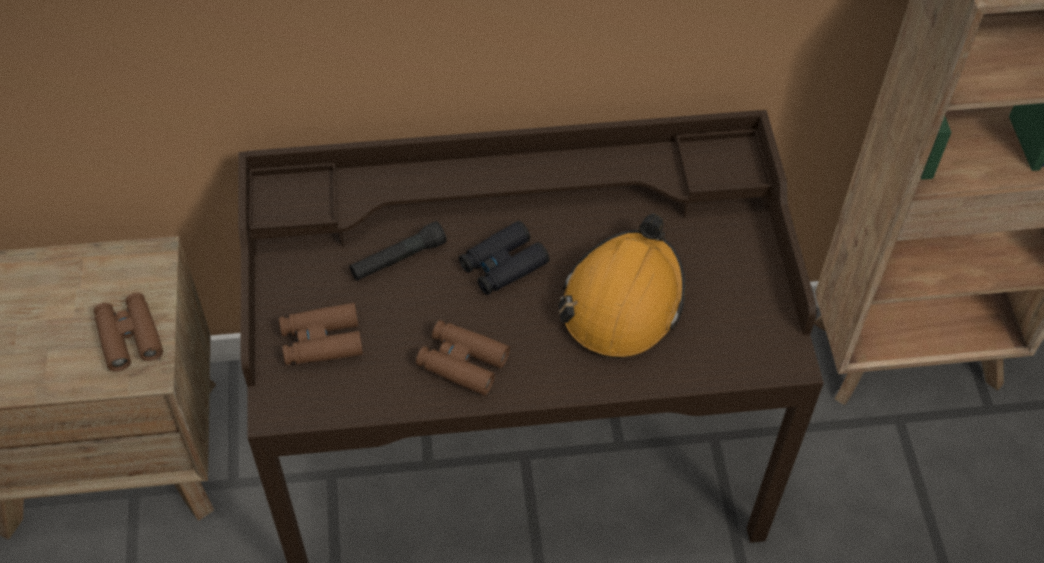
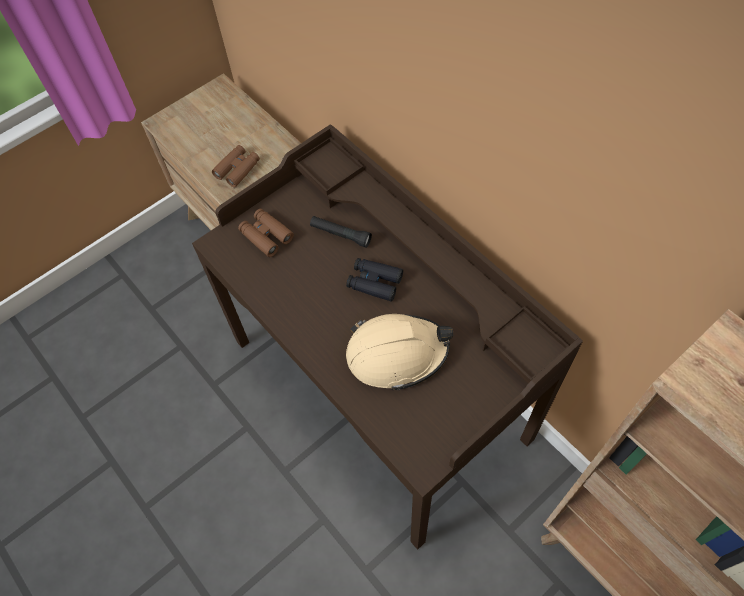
camera: 60 degrees right, 5 degrees up
(462, 362) = (298, 303): brown binoculars -> none
(623, 301) = (397, 354): orange hard hat -> beige hard hat

